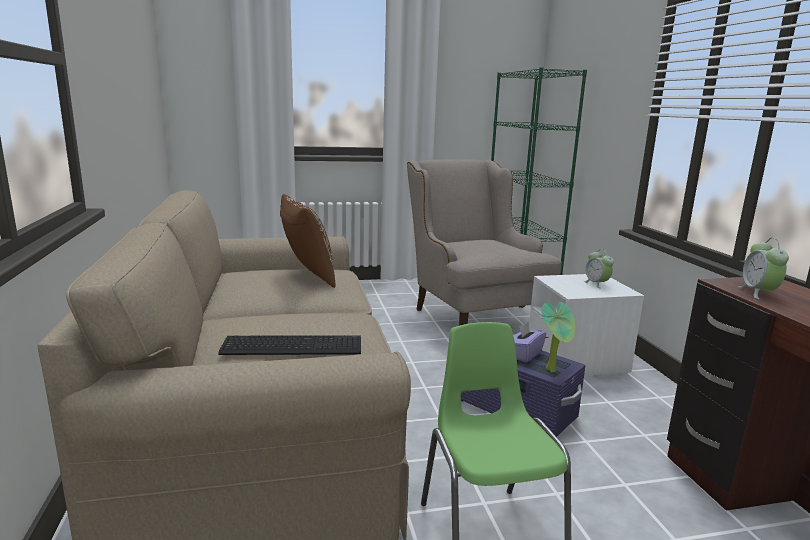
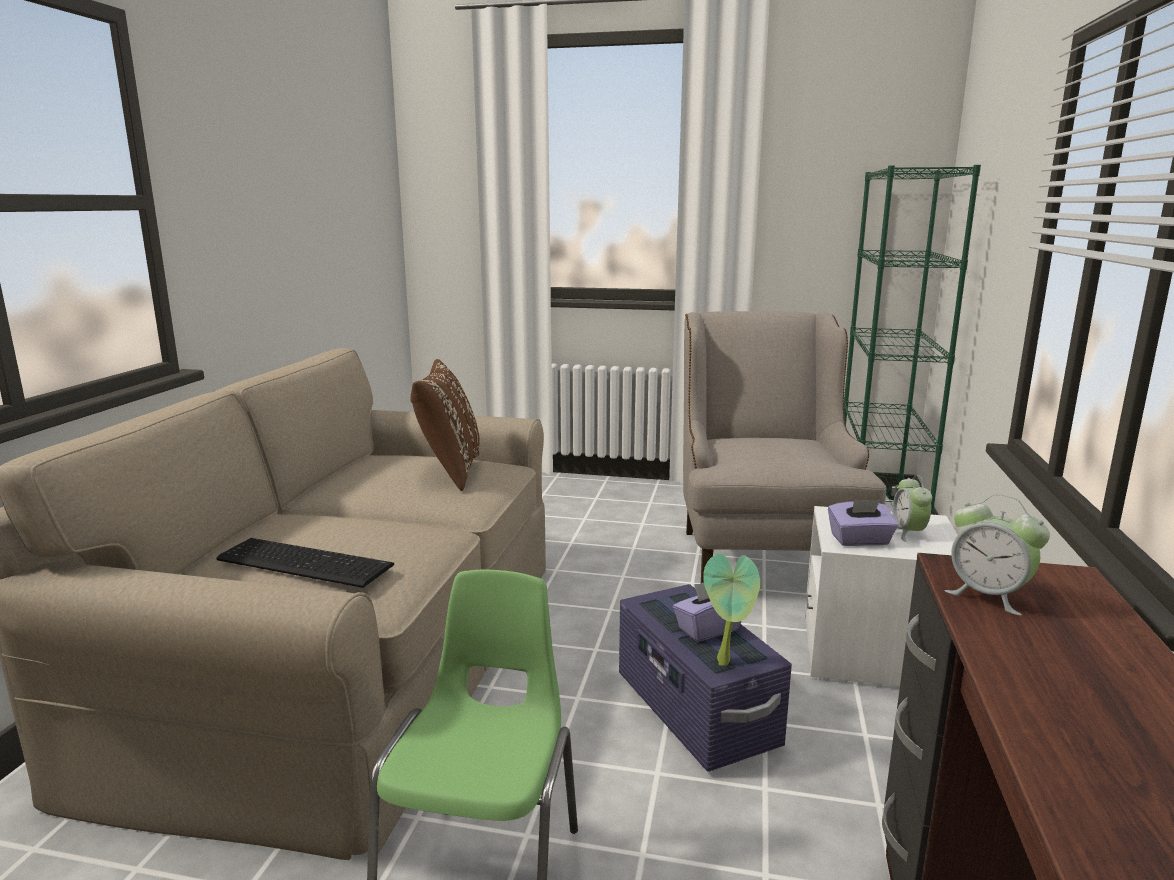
camera: 25 degrees right, 0 degrees up
(579, 291) = (860, 540): none -> purple tissue box
(758, 293) = (988, 596): alarm clock -> alarm clock turned 75 degrees counterclockwise

